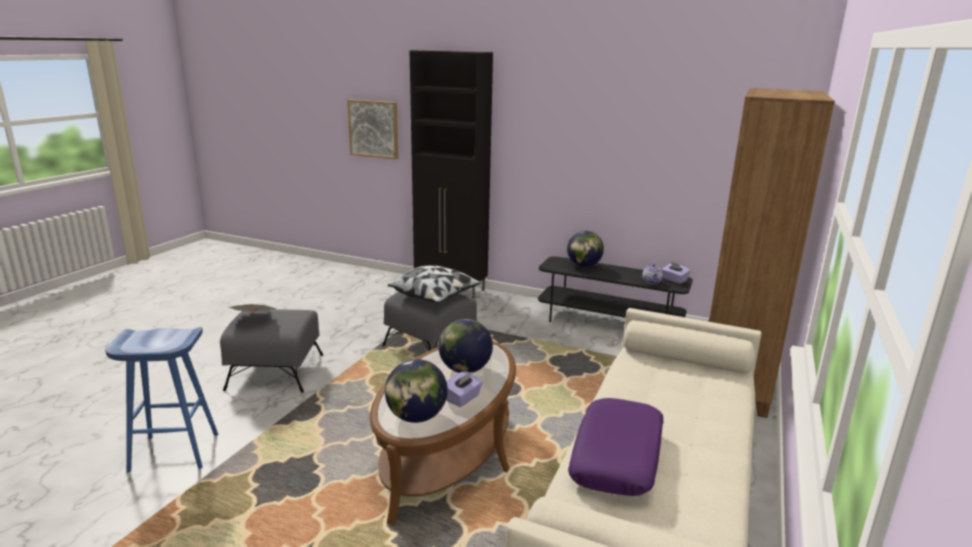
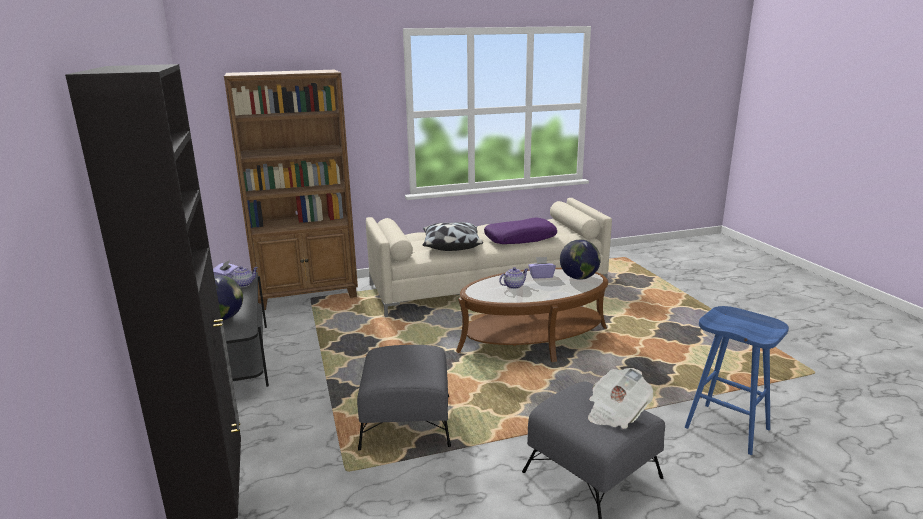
camera: 130 degrees left, 0 degrees up
(373, 129) = (61, 340): picture -> none
(435, 295) = (402, 359): pillow -> pillow (451, 245)
(465, 370) = (513, 286): globe -> teapot

